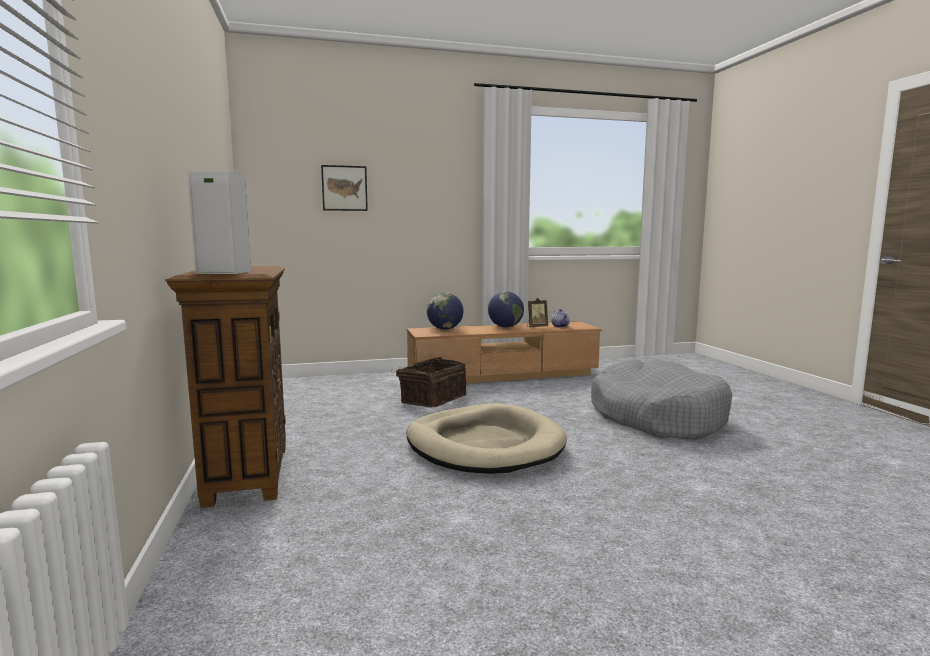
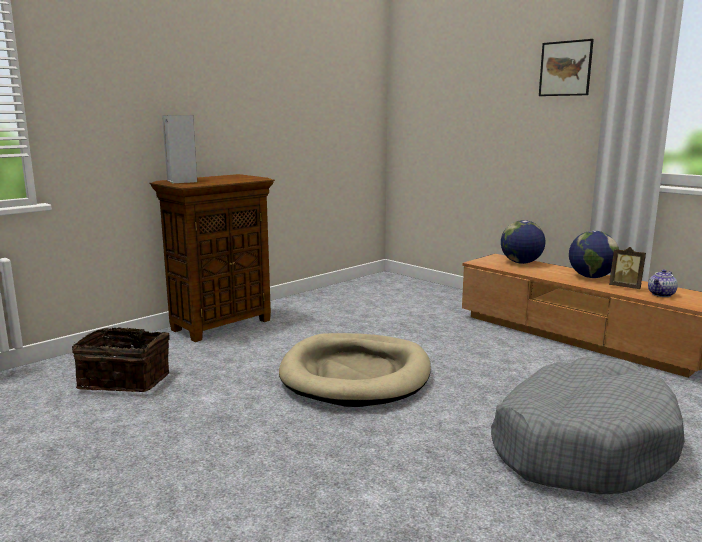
camera: 60 degrees right, 5 degrees up
(344, 188) = (465, 97): picture -> picture (565, 68)
(432, 399) = (440, 330): basket -> basket (126, 380)

